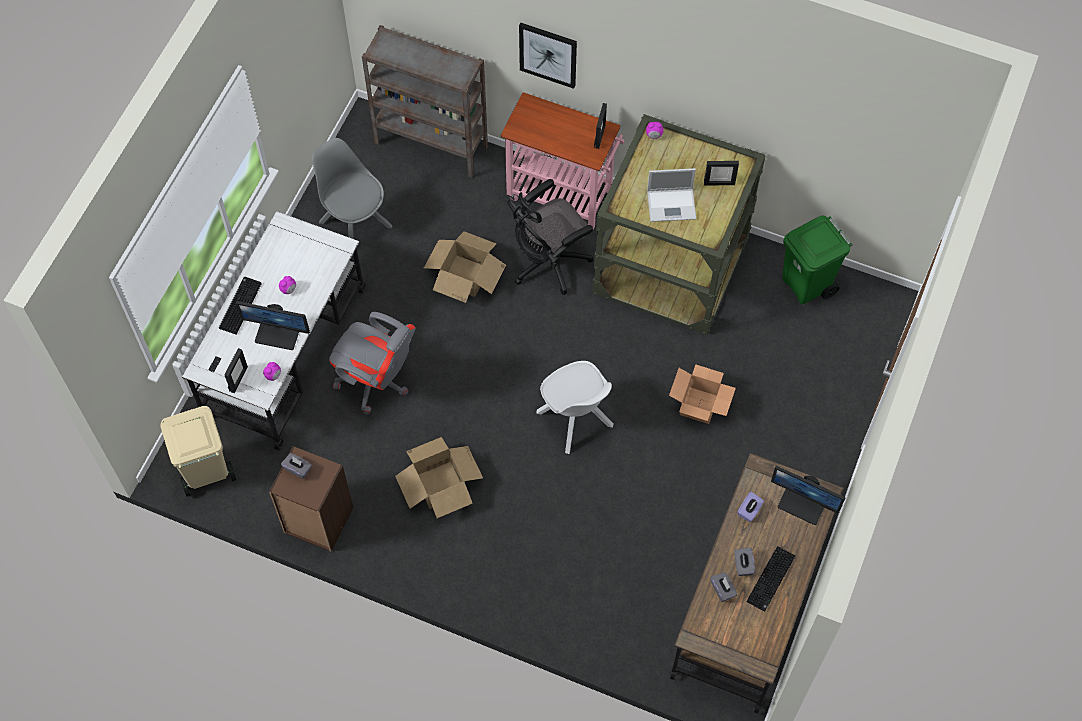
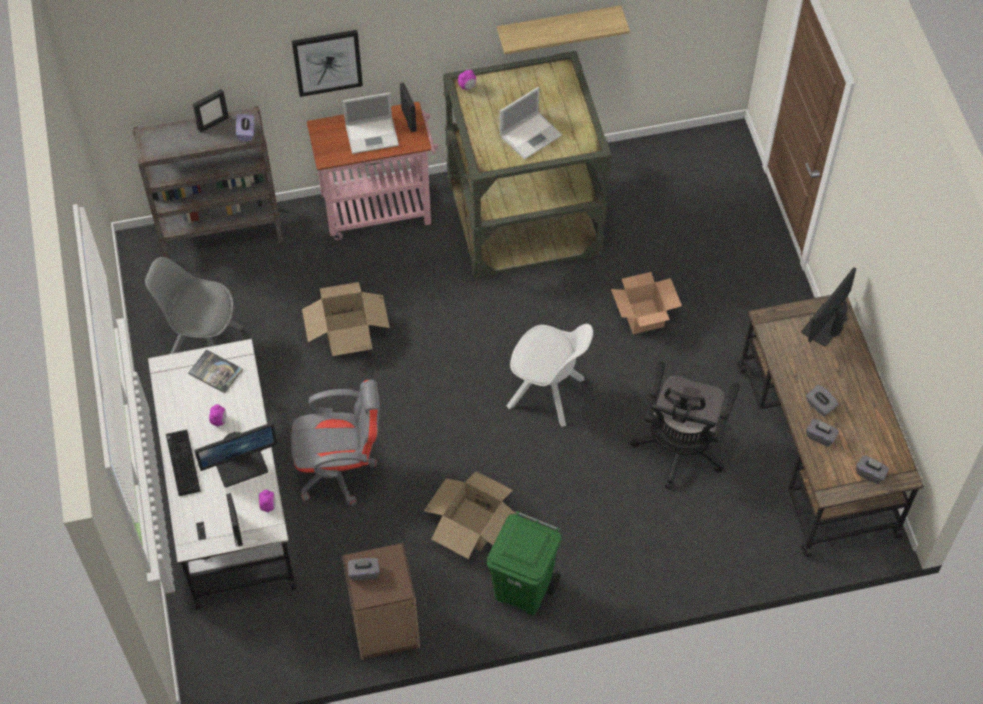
camera: 35 degrees left, 5 degrees down
(206, 472) = (240, 654): beige trash can -> none
(314, 251) = (215, 372): none -> book
(550, 262) = (414, 273): office chair -> office chair (680, 448)
(563, 132) = (373, 135): none -> laptop
(719, 183) = (556, 95): picture frame -> picture frame (213, 123)
(737, 645) = (870, 473): none -> grey tissue box
(749, 511) = (787, 358): purple tissue box -> purple tissue box (246, 133)
(754, 127) = (558, 27): none -> shelf
(771, 580) = (852, 403): keyboard -> none
(802, 504) = (825, 326): monitor -> monitor turned 135 degrees clockwise
(806, 285) = (651, 165): green trash can -> green trash can (524, 590)

